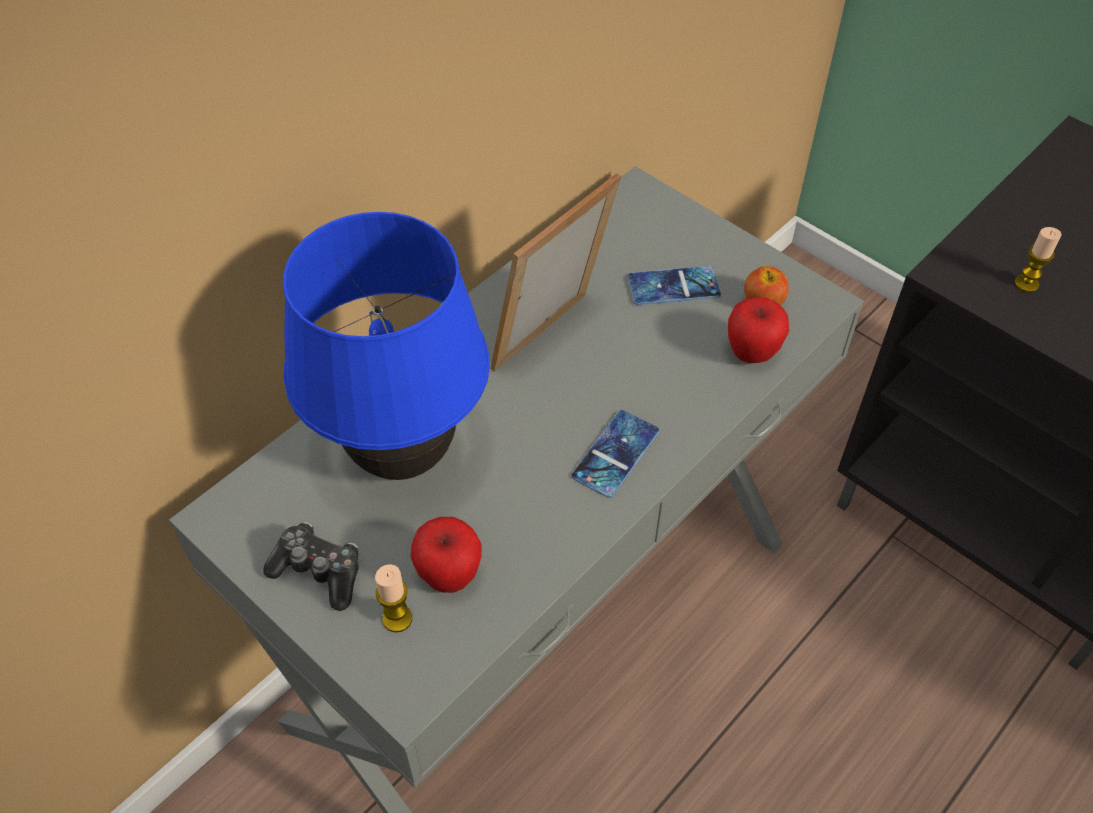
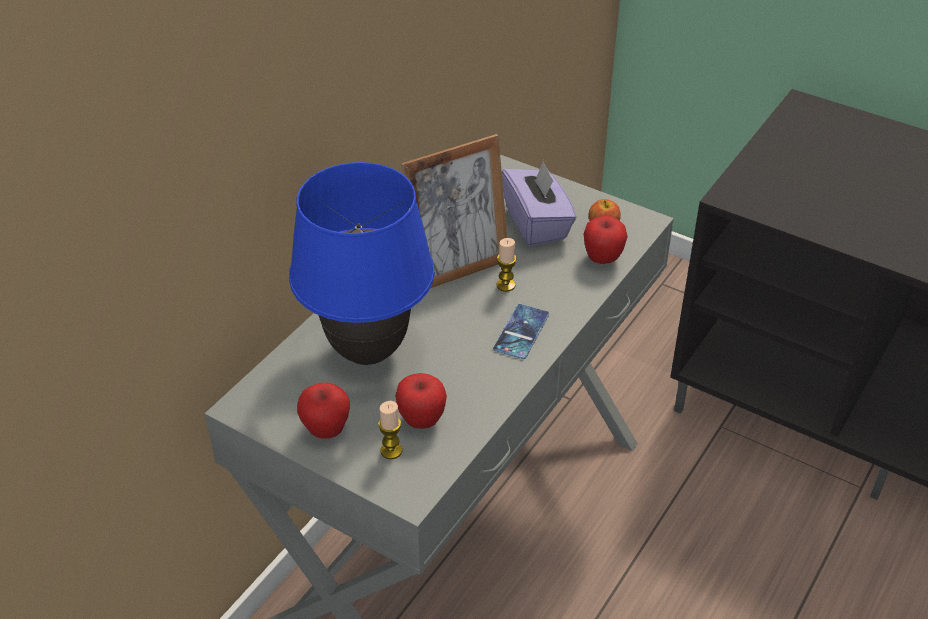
camera: 10 degrees left, 10 degrees down
(319, 571) = (326, 430): game controller -> apple
(552, 340) = (457, 267): picture frame -> picture frame turned 150 degrees counterclockwise
(673, 286) = (537, 224): phone -> purple tissue box
(1026, 283) = (783, 197): candle -> candle (505, 285)

